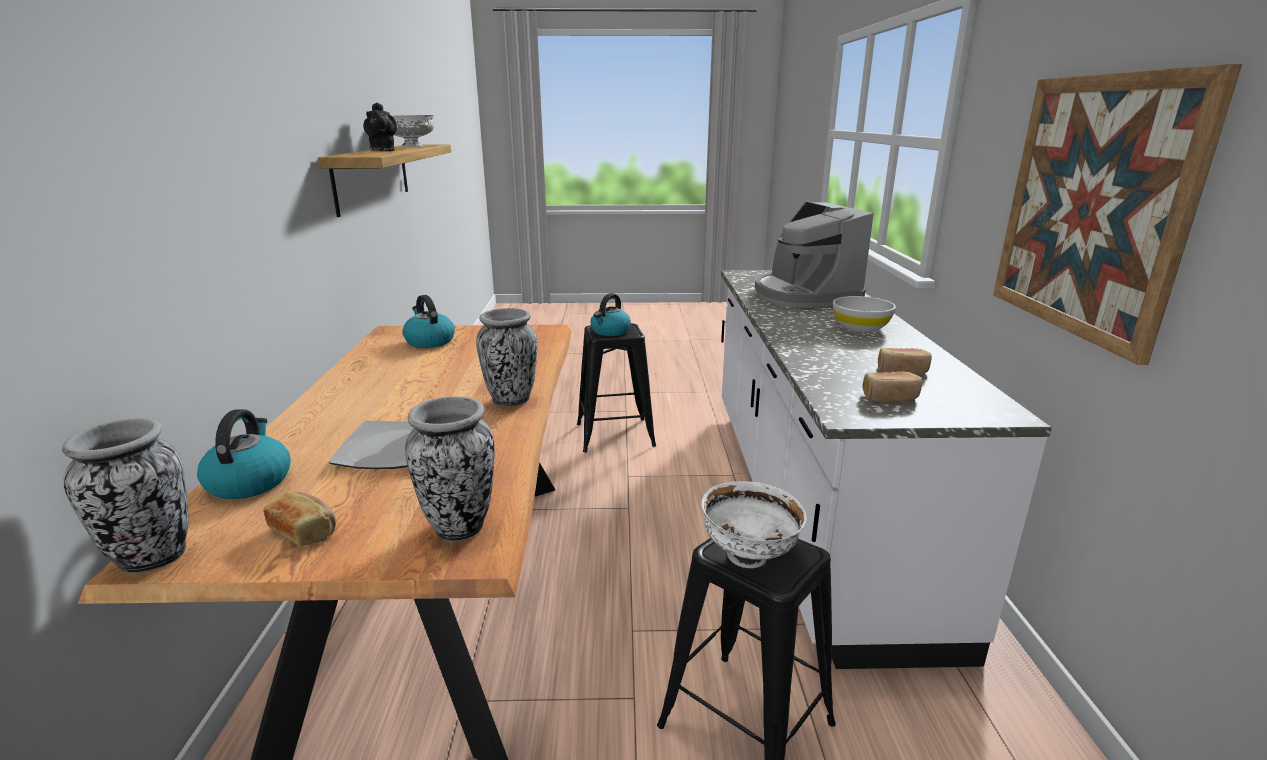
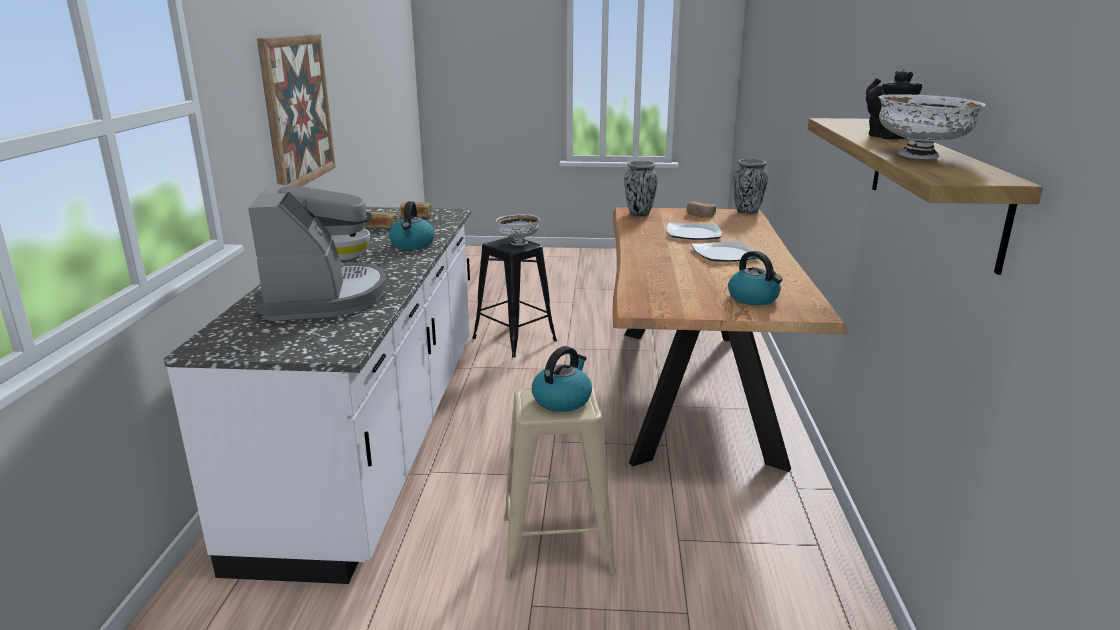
camera: 175 degrees left, 0 degrees up
(249, 481) = (749, 226): kettle -> kettle (412, 244)
(391, 398) = (726, 254): none -> plate
(511, 400) = (642, 251): vase -> none
(615, 435) = (556, 544): black stool -> beige stool

